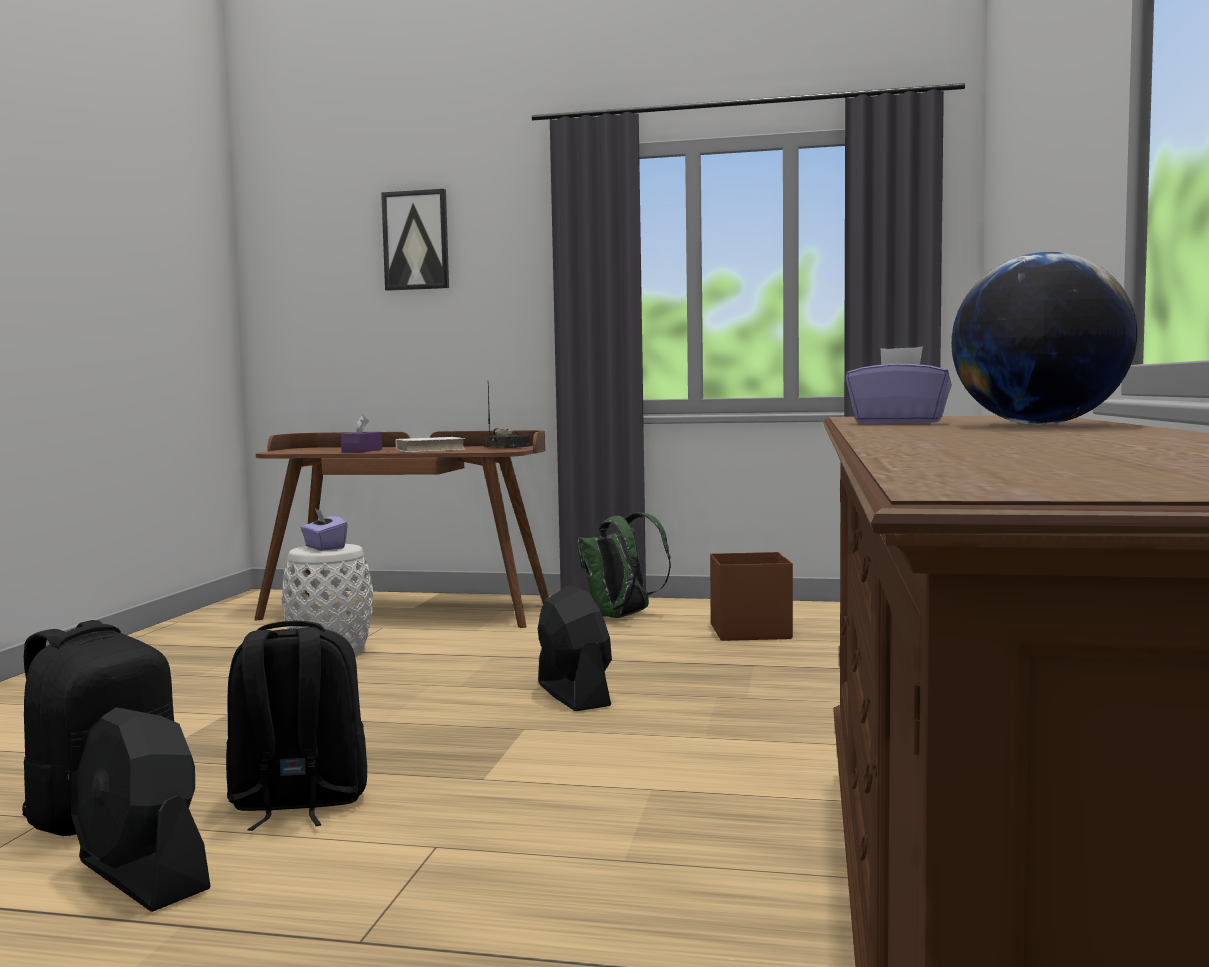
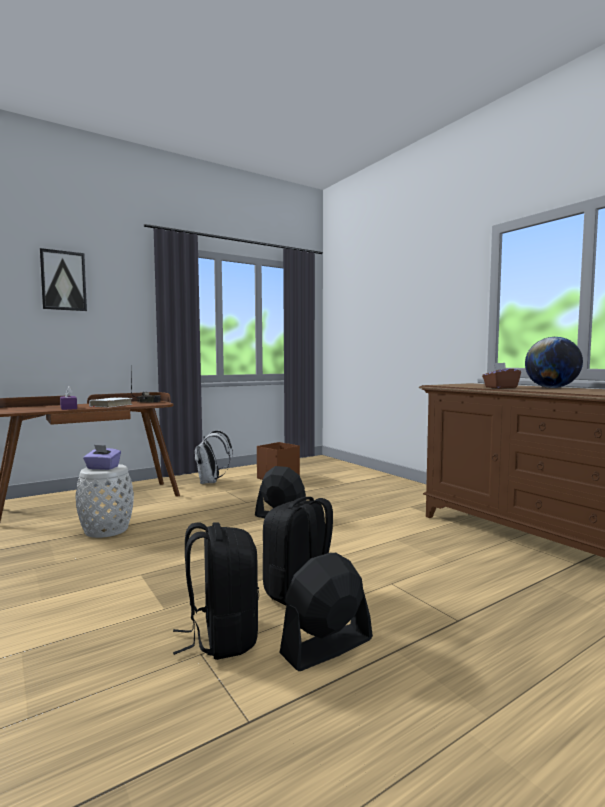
camera: 45 degrees left, 0 degrees up
(142, 876) = (326, 646): black fan -> black fan turned 150 degrees clockwise
(621, 616) = (211, 482): green backpack -> white backpack
(899, 422) = (500, 387): purple tissue box -> brown tissue box

